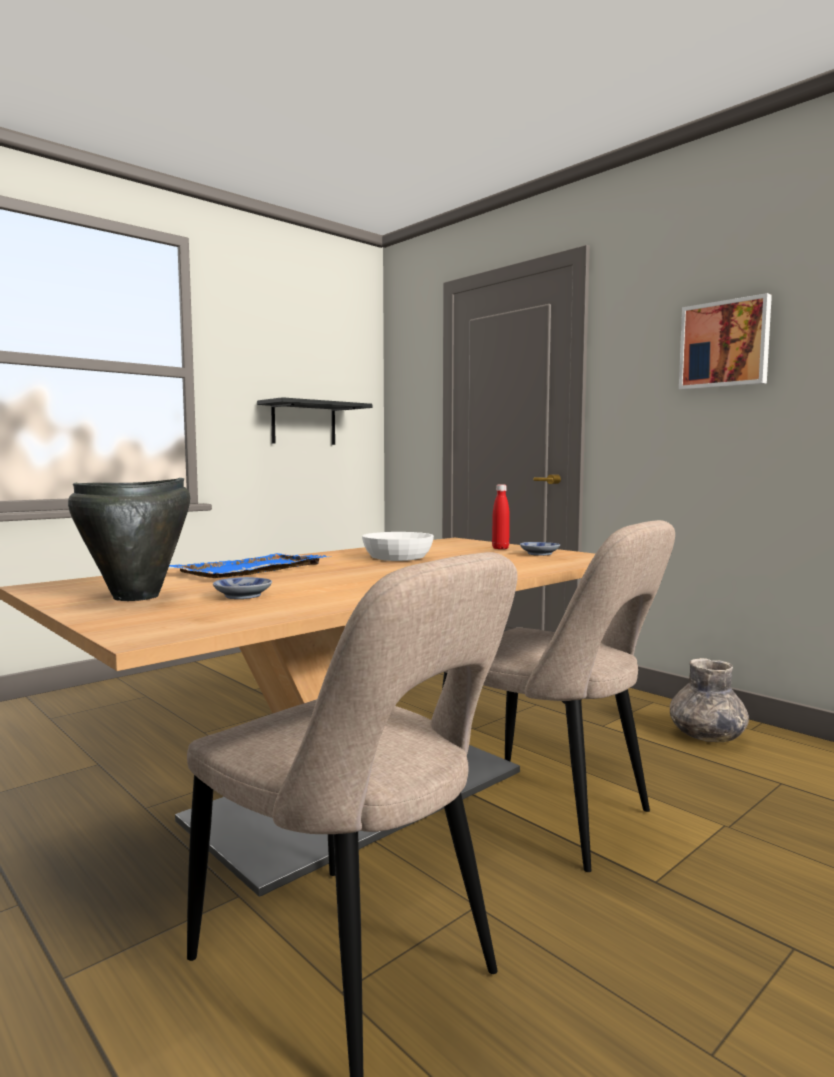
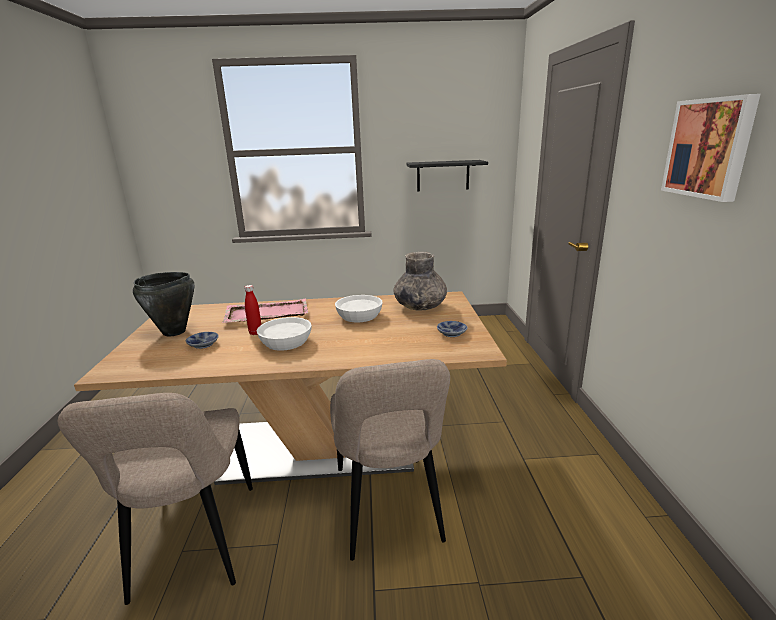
camera: 40 degrees right, 15 degrees up
(250, 569) = (266, 313): blue tray -> pink tray
(372, 579) = (287, 342): none -> white bowl
(500, 548) = (447, 317): red bottle -> red bottle (255, 333)
(706, 736) = (591, 504): grey vase -> grey vase (420, 306)

